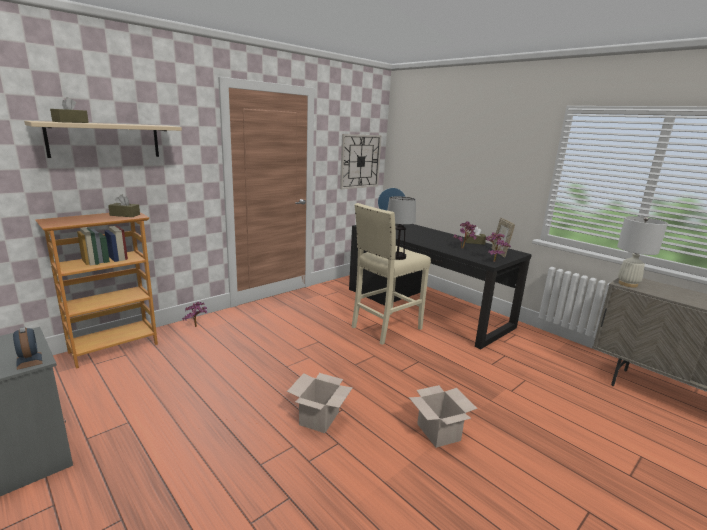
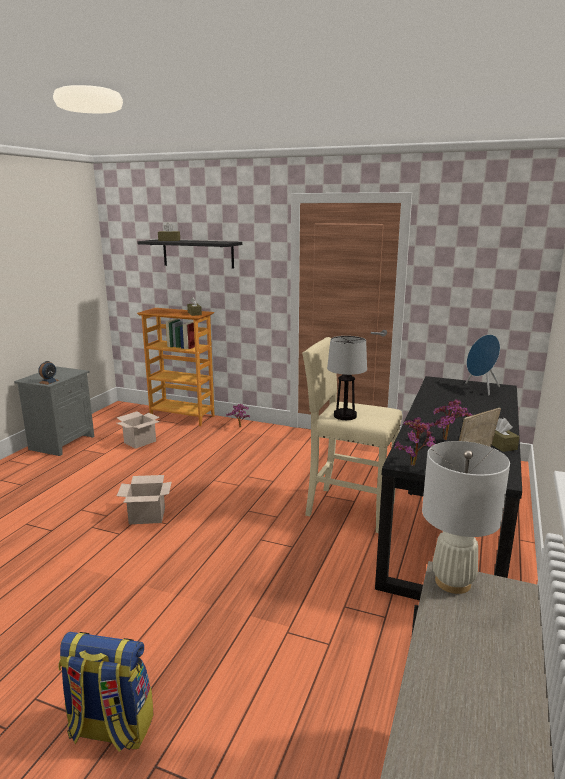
camera: 65 degrees right, 0 degrees up
(105, 140) = (198, 253): beige shelf -> black shelf
(360, 161) = (494, 291): wall clock -> none
(439, 433) = (162, 585): cardboard box -> cardboard box (139, 442)
(601, 493) = (110, 729): none -> backpack

